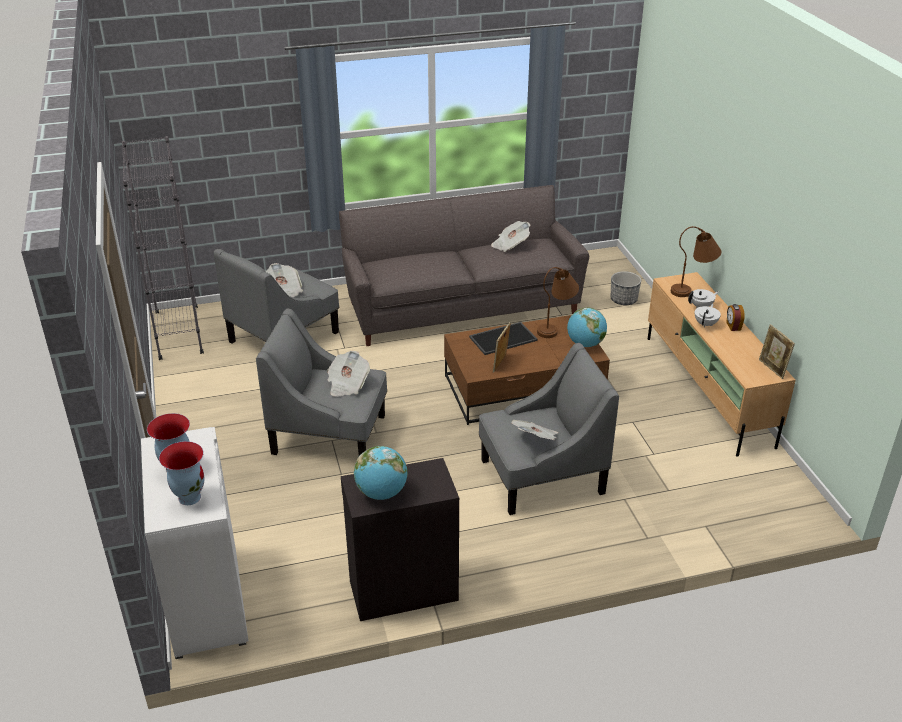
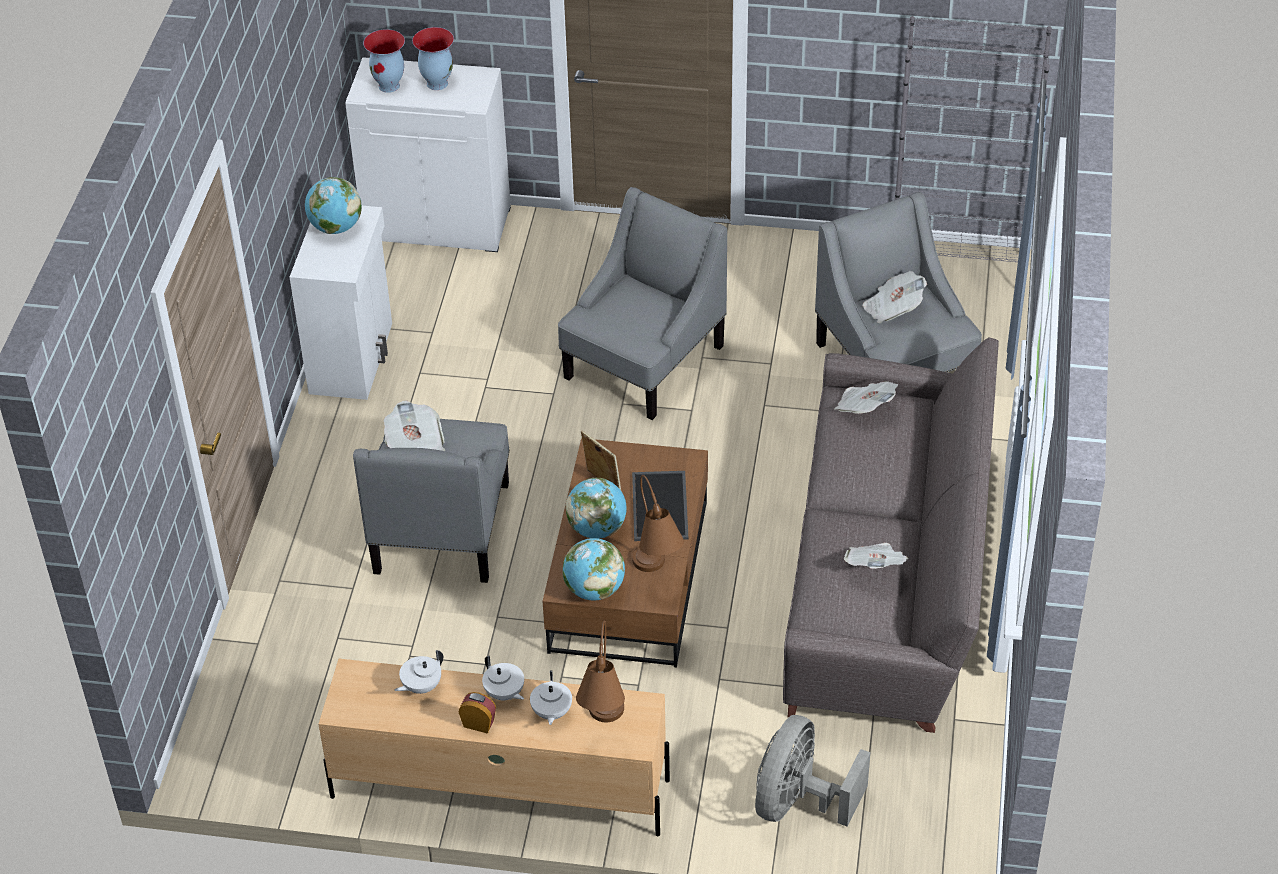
camera: 115 degrees right, 10 degrees up
(347, 384) = (630, 318): newspaper -> newspaper (864, 408)
(402, 589) = (353, 358): black cabinet -> white cabinet
(538, 355) = (597, 529): none -> globe
(623, 300) = (798, 802): planter -> grey fan
(731, 352) = (421, 686): none -> white teapot
(772, 369) = (356, 711): picture frame -> none

